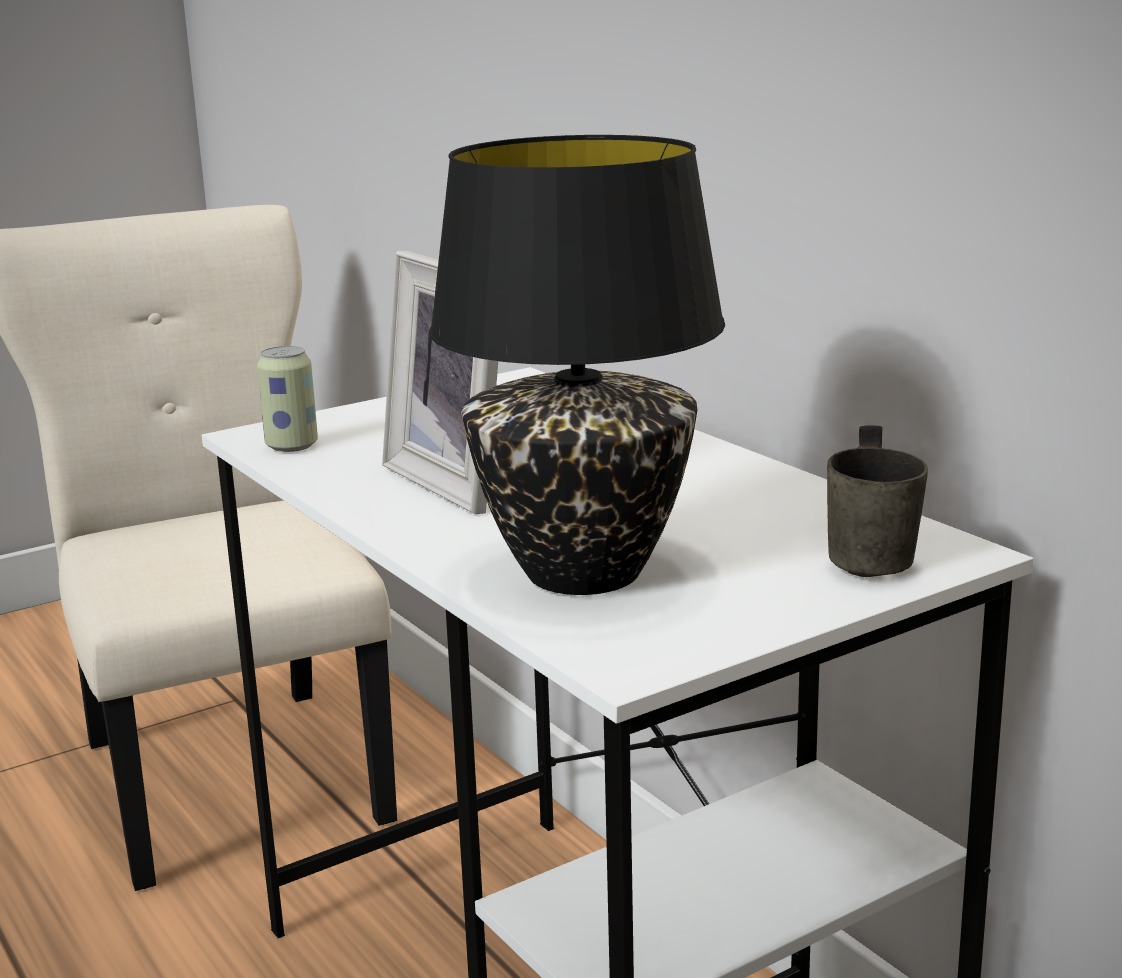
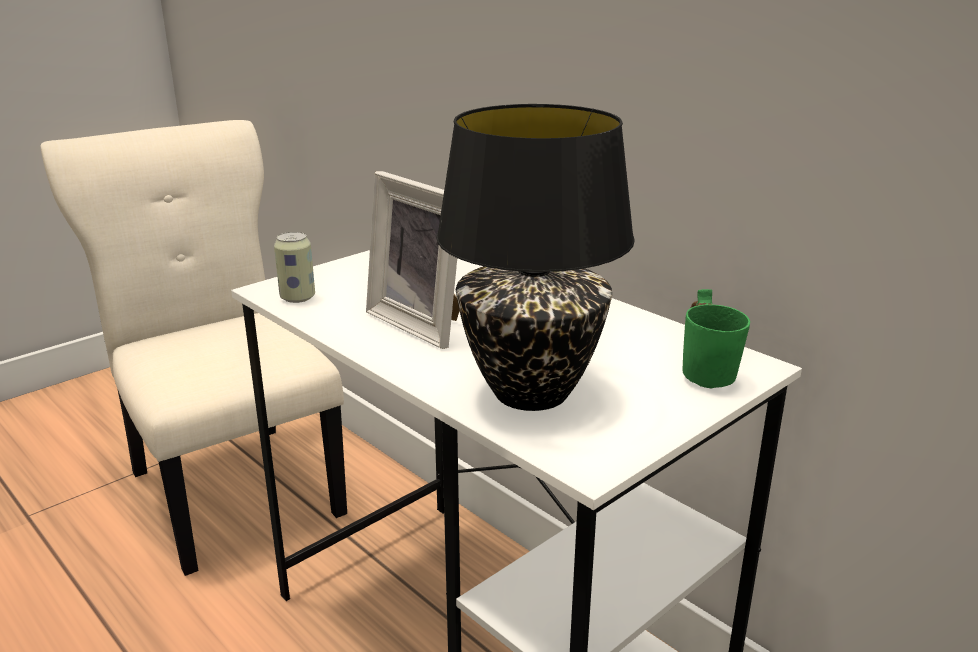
camera: 10 degrees left, 5 degrees up
(879, 557) = (711, 372): grey mug -> green mug

